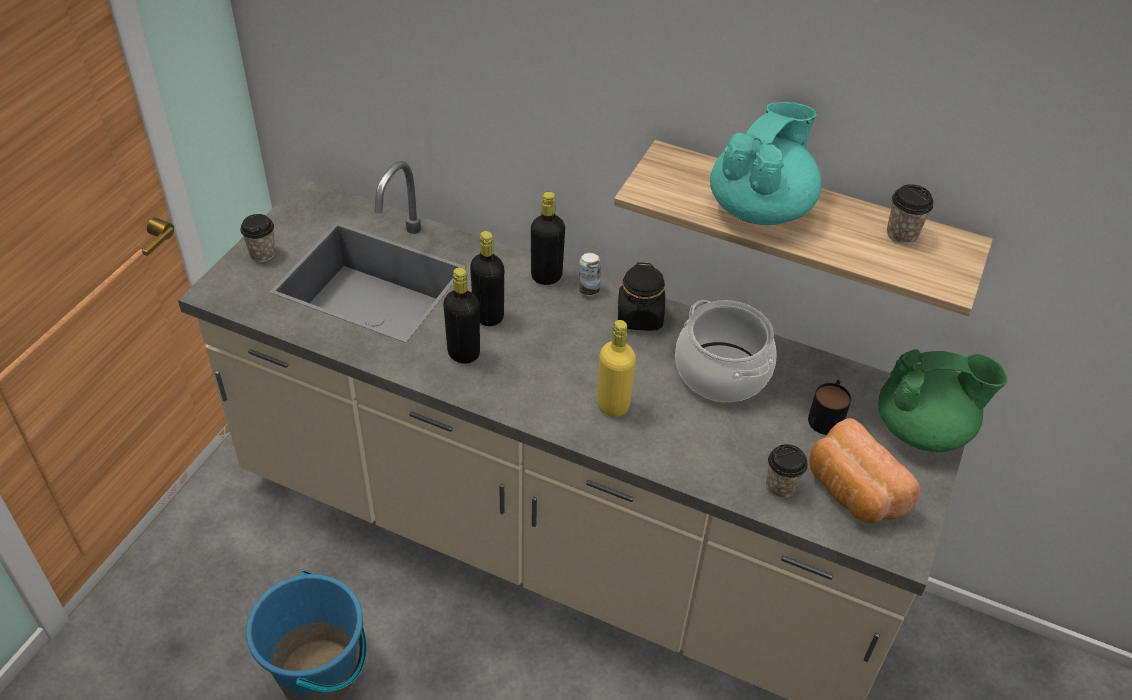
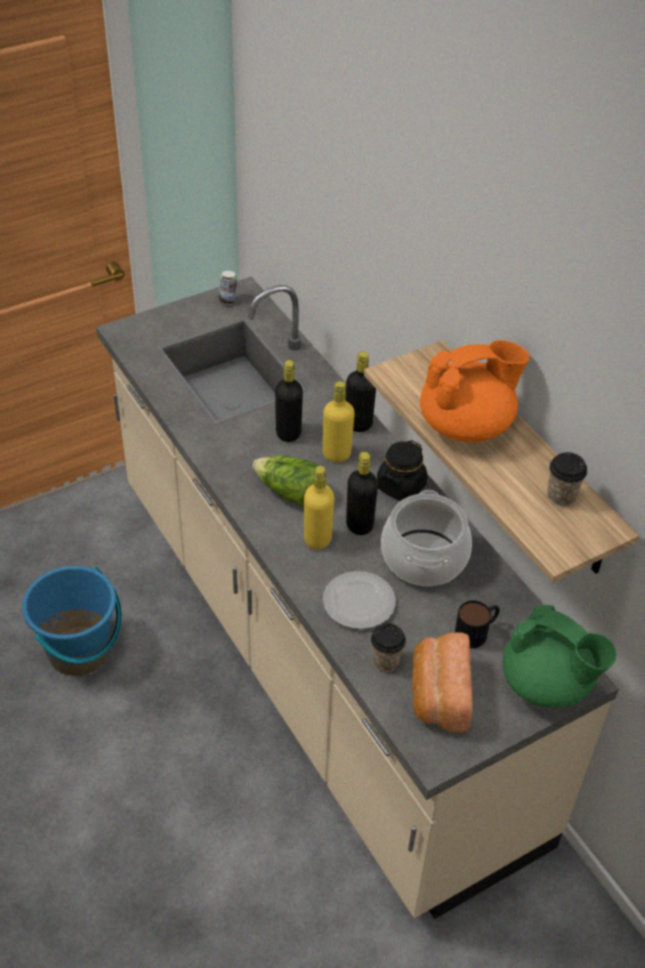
camera: 35 degrees right, 0 degrees up
(263, 254) = (175, 319): cup -> none
(463, 353) = (247, 451): black bottle -> black bottle (359, 525)
(544, 374) = (290, 493): none -> lettuce
(553, 314) = (336, 454): none -> yellow bottle
(588, 290) = (380, 449): can -> can (228, 301)
(706, 445) = (359, 602): none -> plate
(760, 208) = (467, 425): turquoise teapot -> orange teapot

